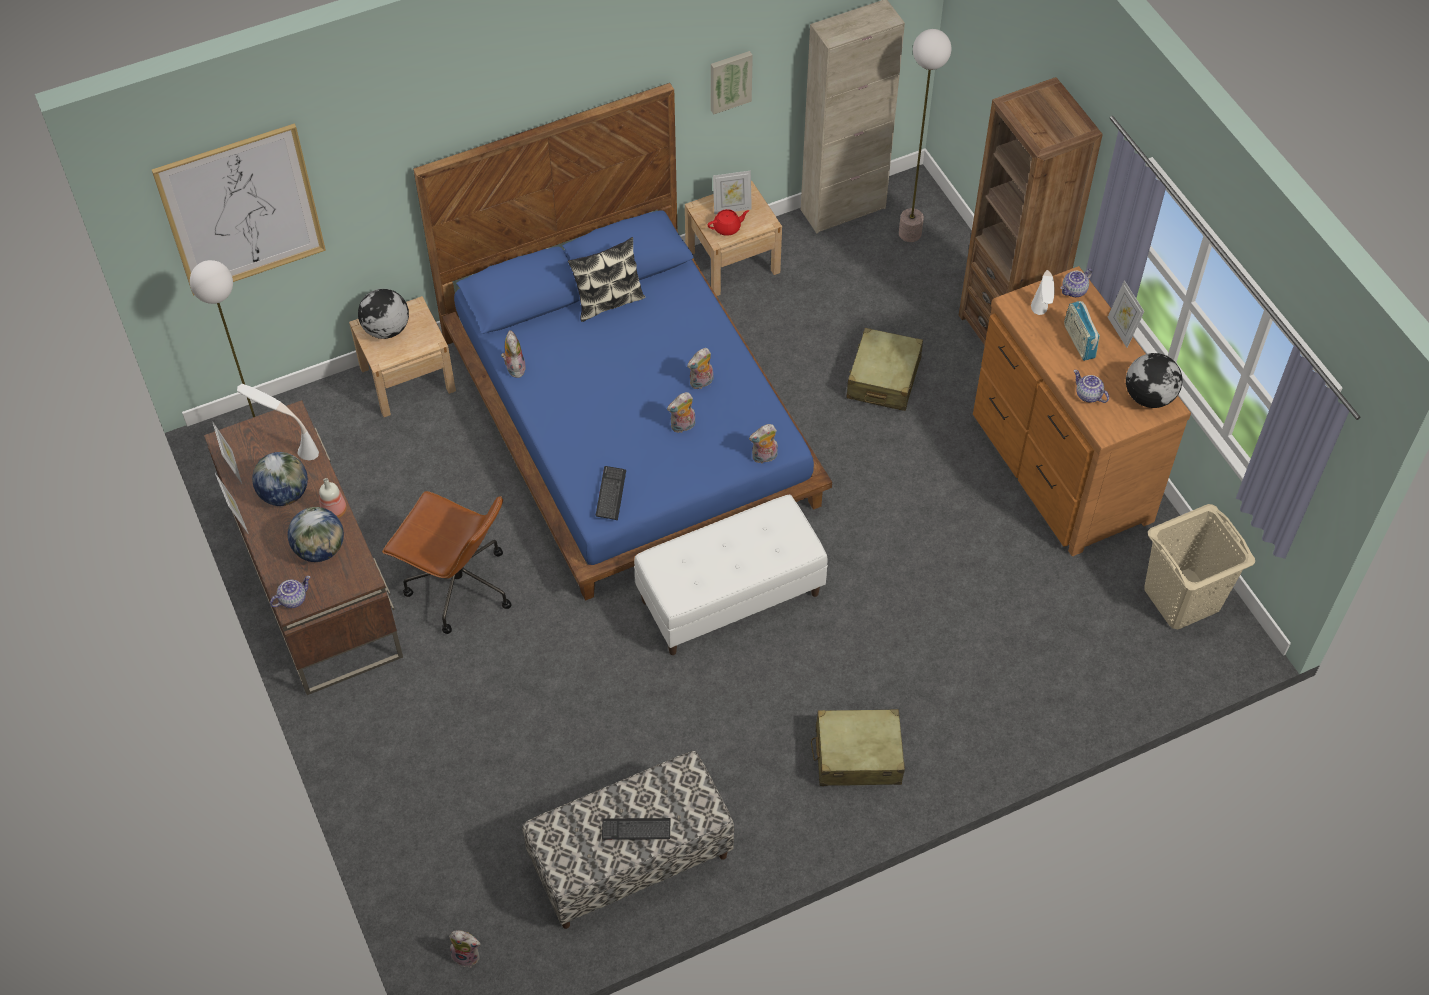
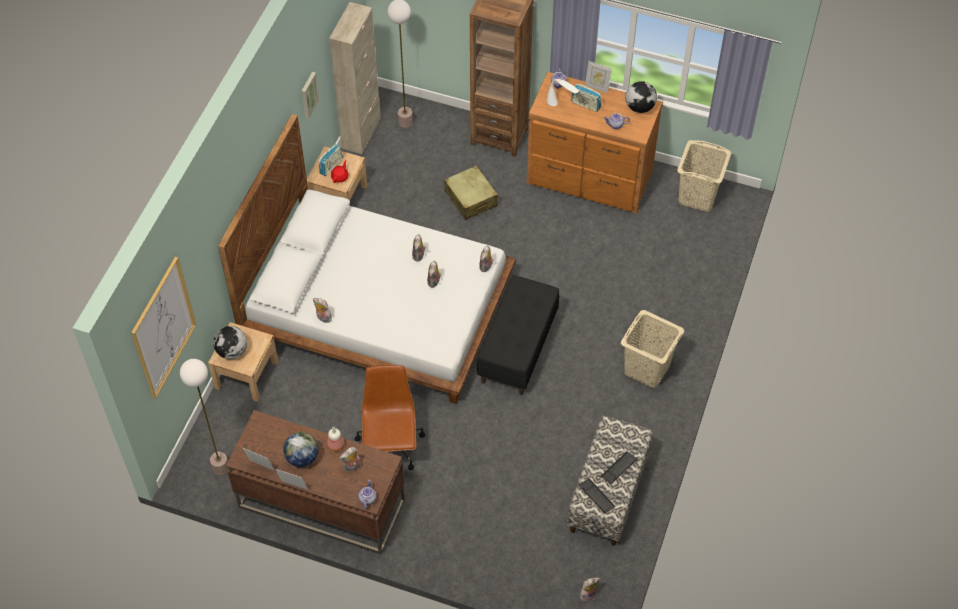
camera: 45 degrees left, 0 degrees up
(285, 445) = (273, 436): white table lamp -> none
(320, 549) = (352, 467): globe -> plush toy
(458, 586) = (391, 447): brown office chair -> brown office chair turned 75 degrees counterclockwise
(608, 301) = (330, 253): pillow -> none
(611, 494) = (440, 337): keyboard -> keyboard (596, 496)
(631, 420) = (379, 307): blue bed -> white bed
(730, 596) = (517, 348): white bench -> black bench
(732, 208) = (331, 166): picture frame -> radio
(857, 755) = (647, 369): beige suitcase -> beige laundry basket

